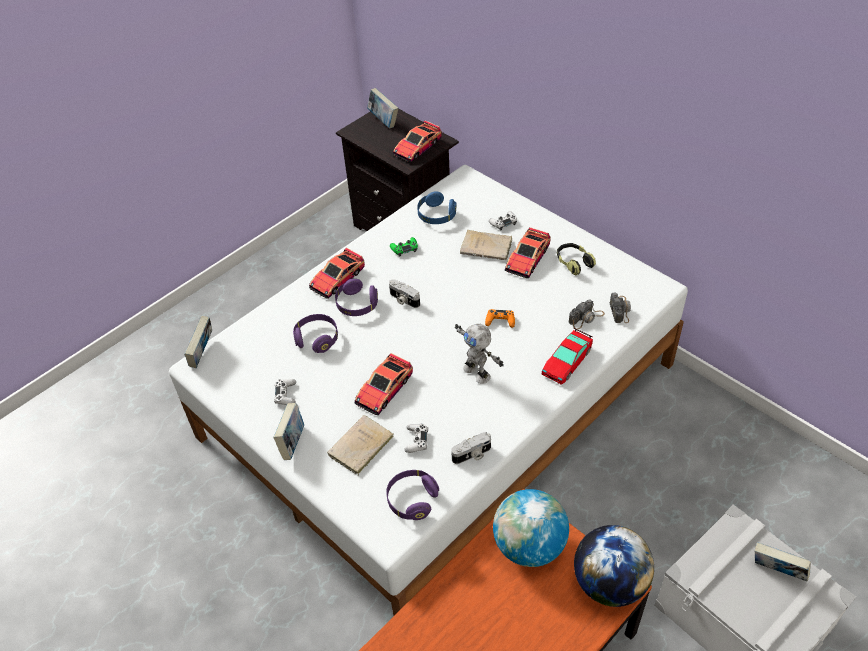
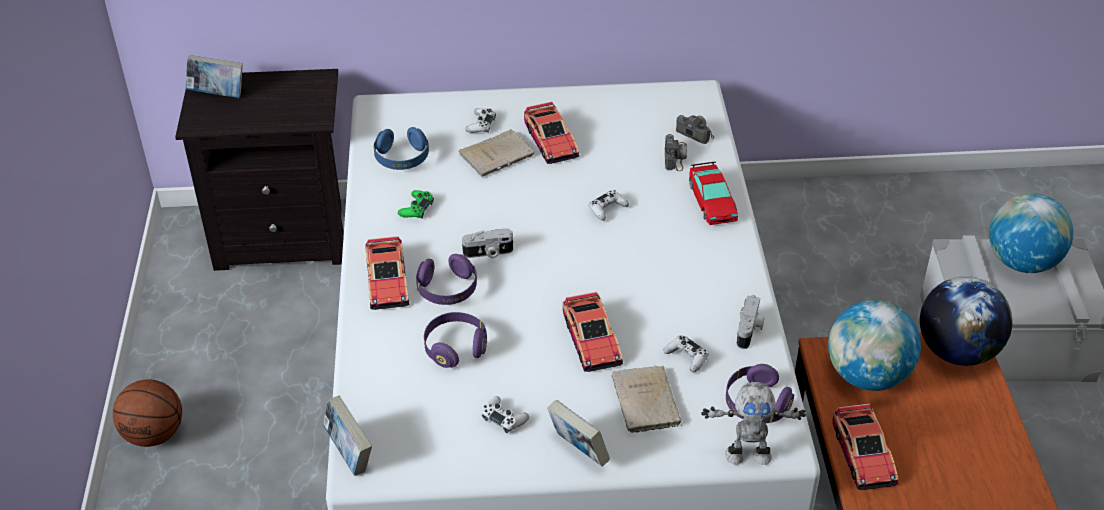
camera: 50 degrees left, 5 degrees down
(233, 290) = (155, 434): none -> basketball
(417, 147) = (301, 99): toy car -> toy car (863, 455)
(477, 372) = (653, 264): toy robot -> toy robot (748, 454)
(500, 321) = (607, 209): orange game controller -> white game controller
(573, 263) = (598, 118): headphones -> none
(776, 572) = (1021, 262): book -> globe

